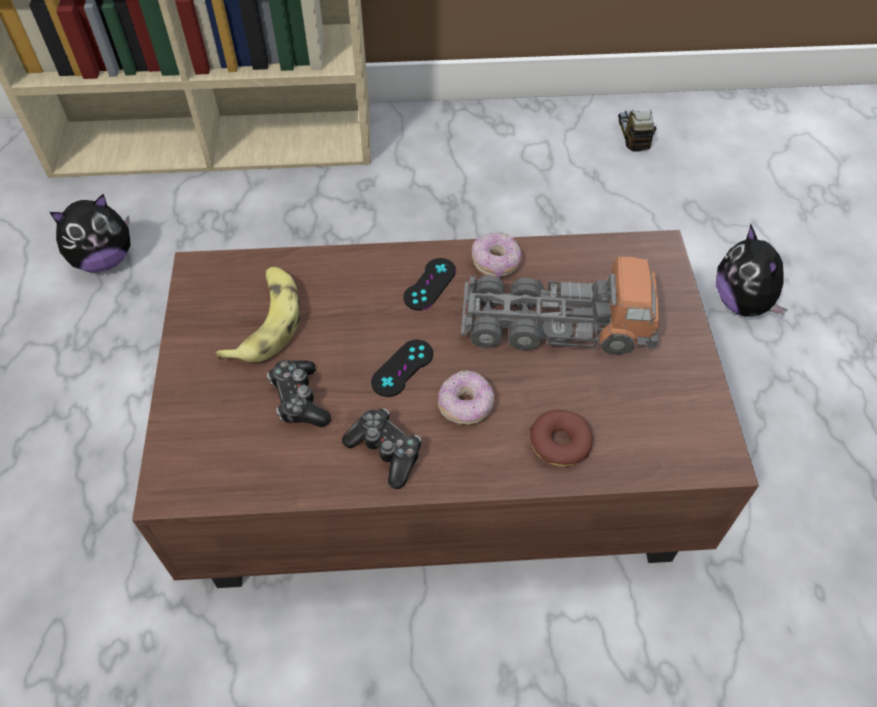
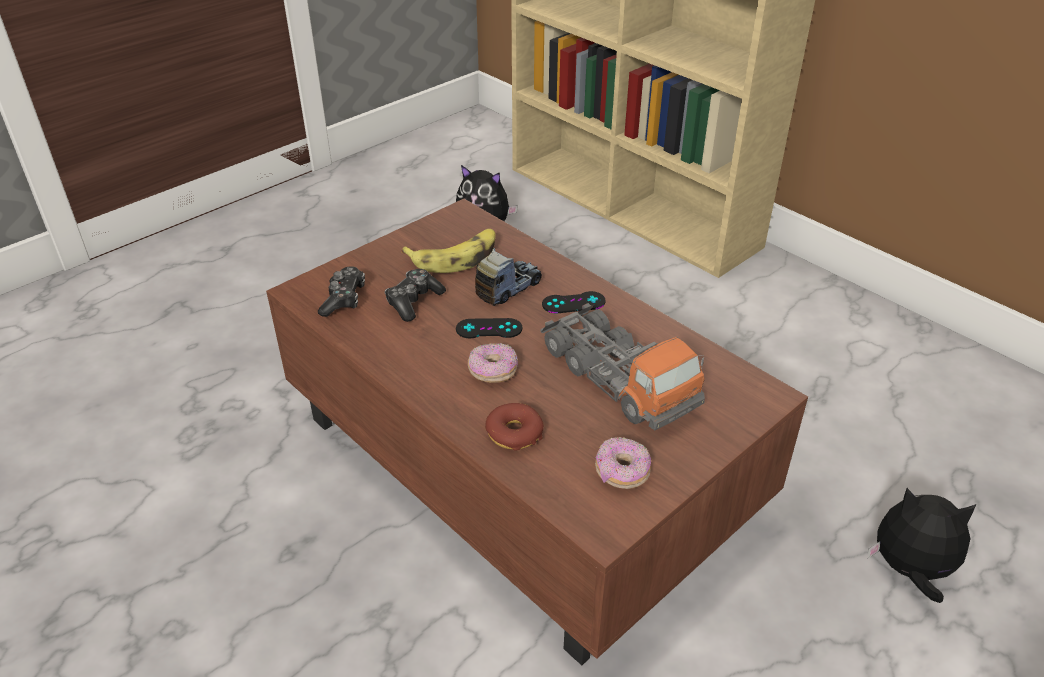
camera: 50 degrees right, 15 degrees down
(386, 451) = (416, 357): game controller -> game controller (344, 299)
(495, 263) = (634, 321): donut -> donut (621, 472)
(633, 135) = (979, 392): toy truck -> toy truck (508, 289)
(742, 302) = (910, 571): plush toy -> plush toy turned 75 degrees clockwise

